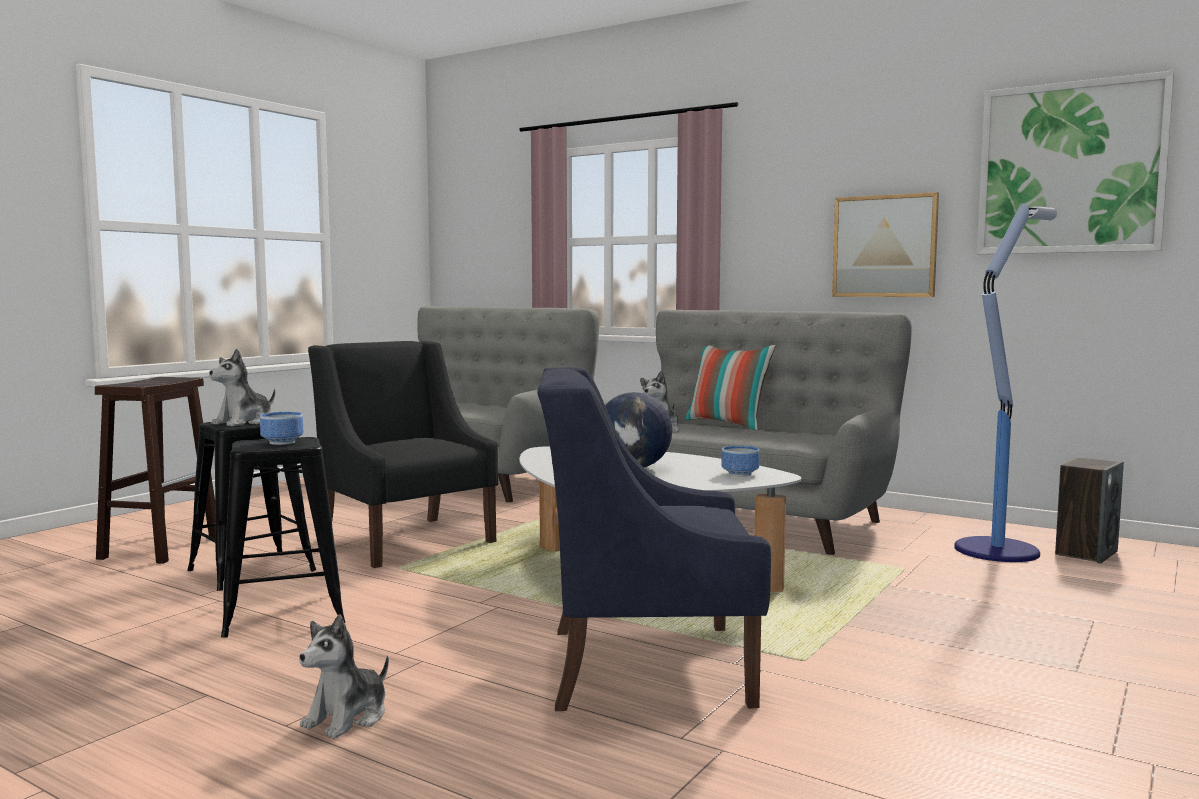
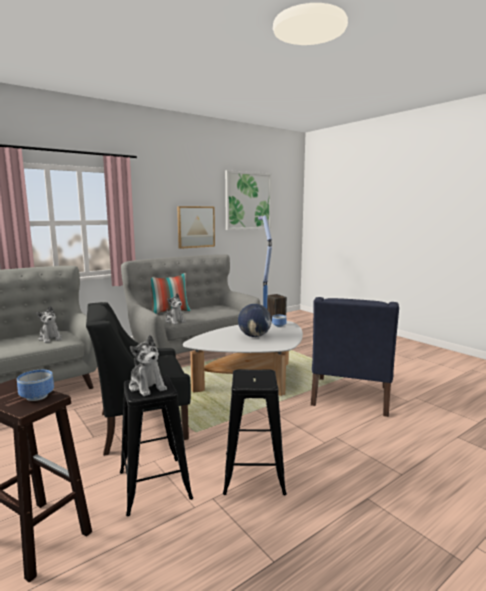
camera: 70 degrees left, 5 degrees up
(284, 442) = (252, 376): bowl -> bowl (38, 396)
(347, 718) = (394, 458): plush toy -> plush toy (50, 338)

